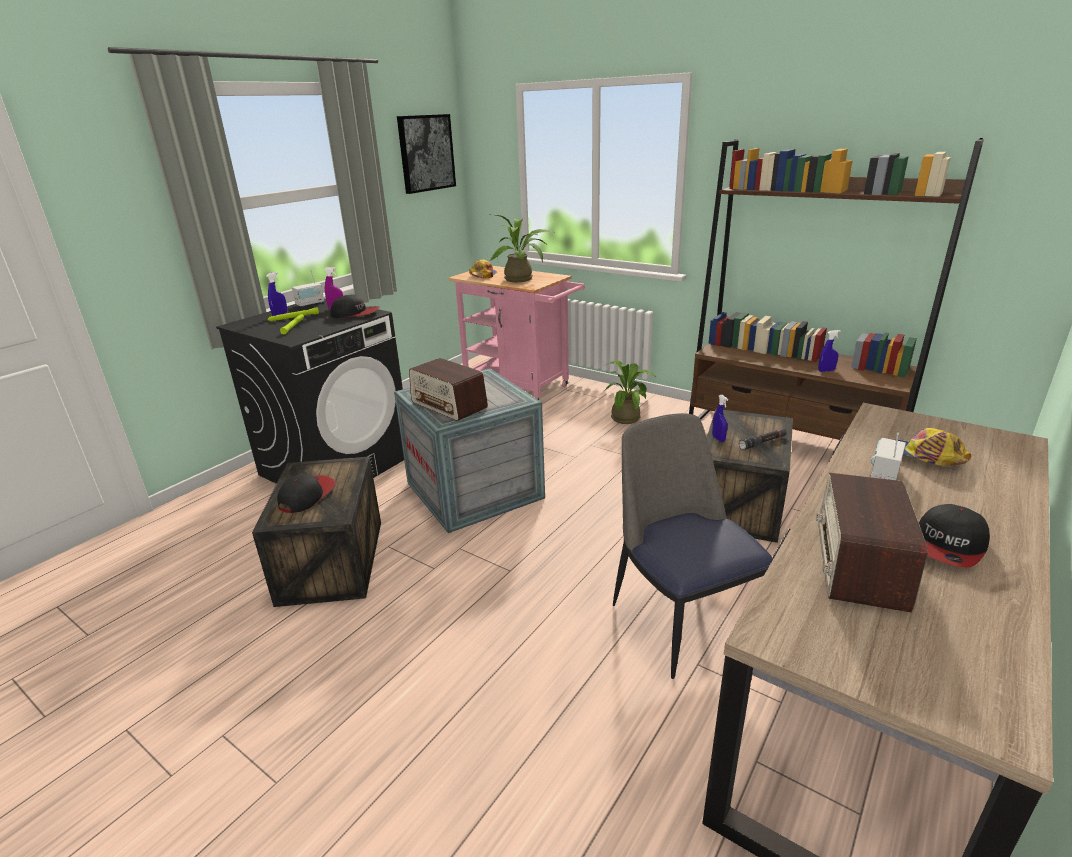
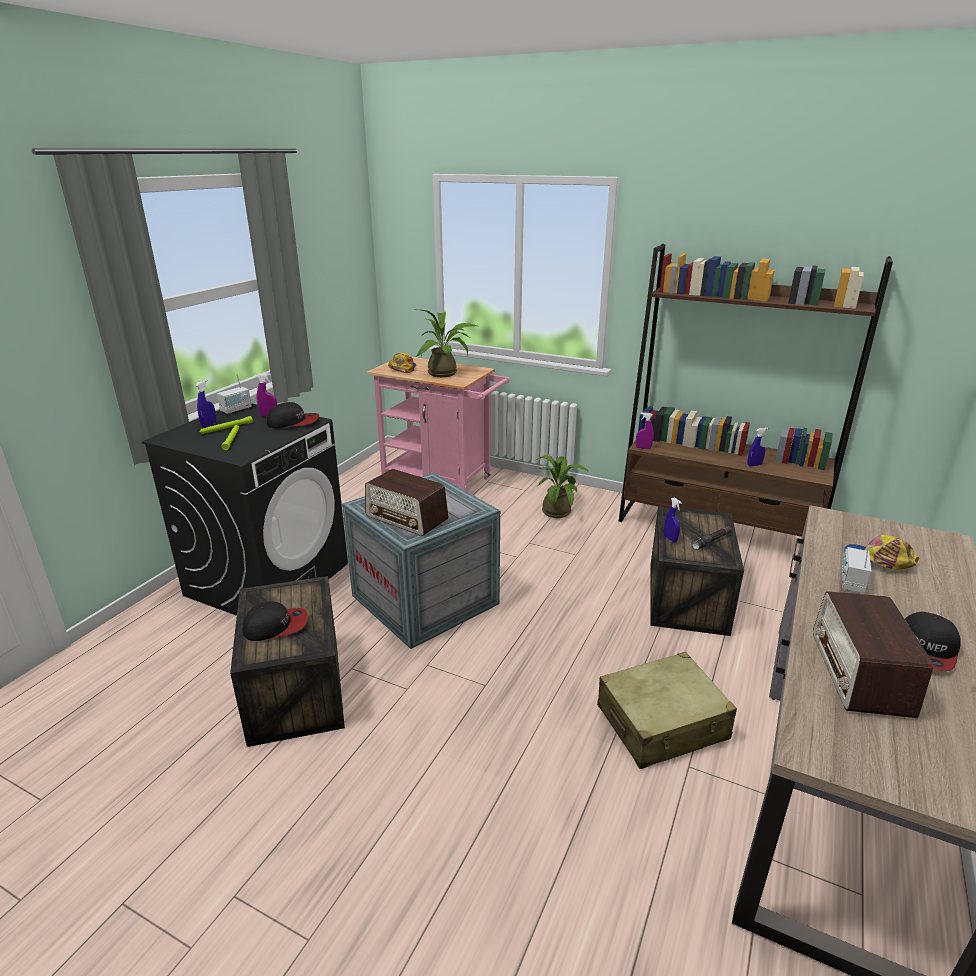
camera: 10 degrees left, 0 degrees up
(307, 496) = (276, 626): cap -> cap turned 60 degrees clockwise
(426, 153) = (338, 241): picture -> none
(680, 620) = (662, 723): chair -> beige suitcase
(711, 353) = (643, 448): none -> purple spray bottle

